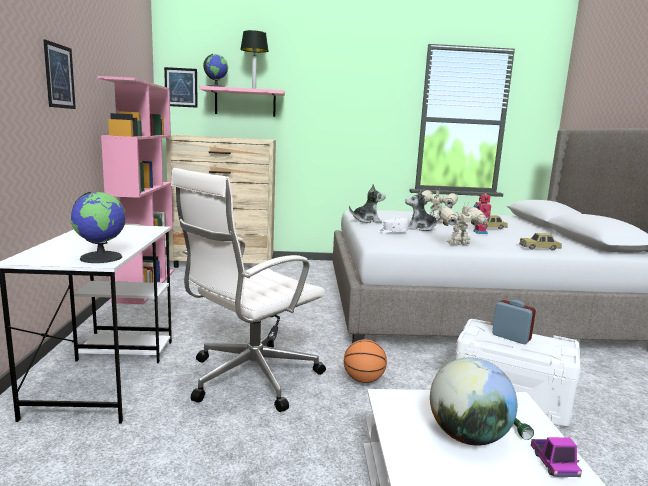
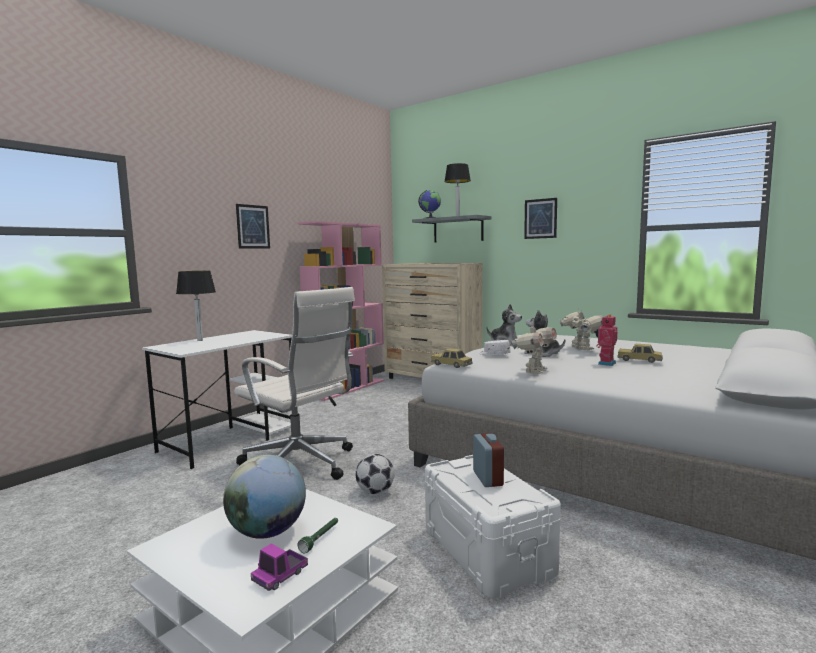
camera: 40 degrees right, 5 degrees down
(61, 244) = (200, 340): none -> table lamp
(101, 257) = (193, 349): globe -> none
(181, 87) = (410, 222): picture -> picture (540, 218)
(245, 102) = (458, 230): pink shelf -> grey shelf
(249, 378) = (300, 465): white office chair -> white office chair turned 135 degrees counterclockwise
(363, 380) = (375, 492): basketball -> football
(459, 244) = (534, 371): toy robot -> toy robot turned 105 degrees clockwise
(539, 248) = (633, 386): toy car -> toy car (451, 365)

